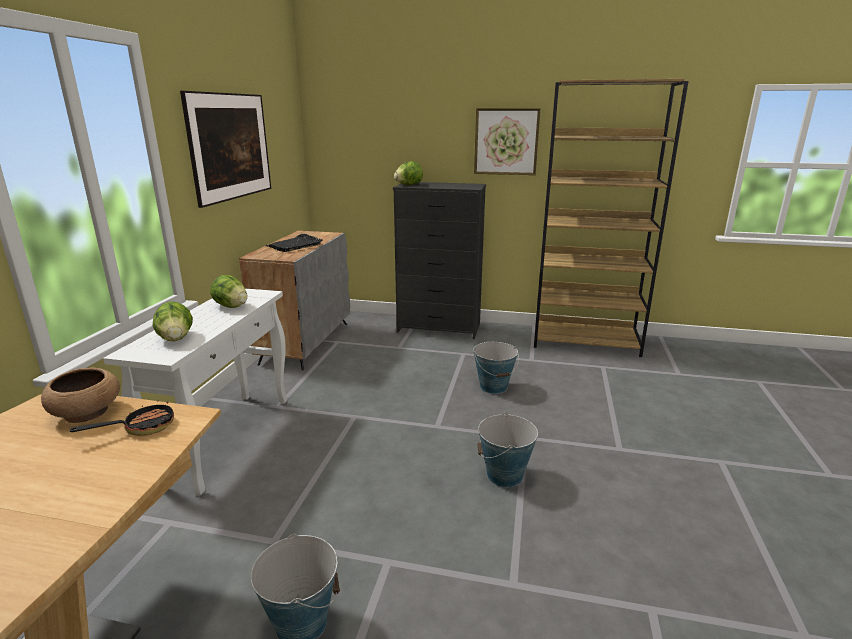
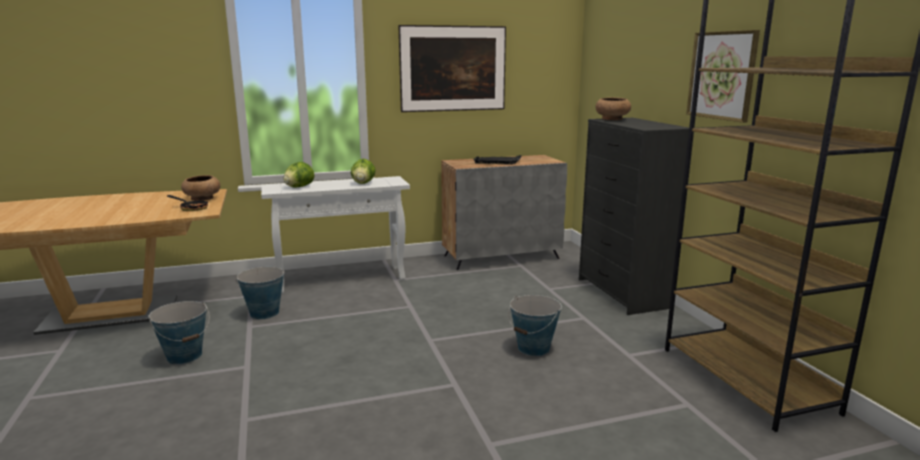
camera: 60 degrees right, 5 degrees down
(408, 185) = (612, 119): lettuce -> brown bowl
(504, 475) = (381, 387): bucket -> bucket (264, 313)

